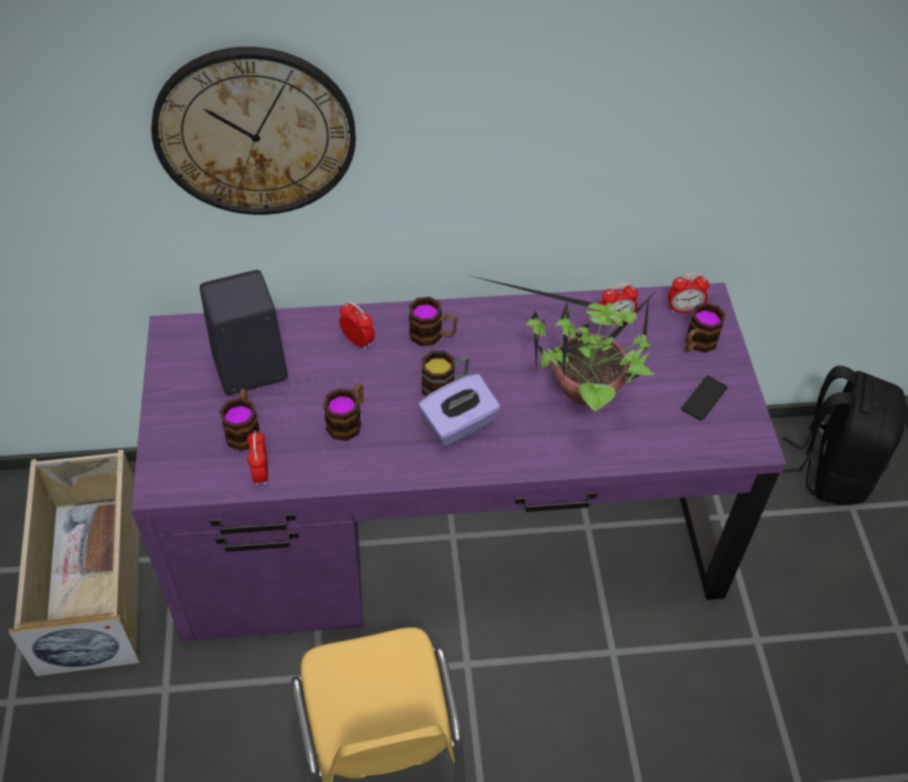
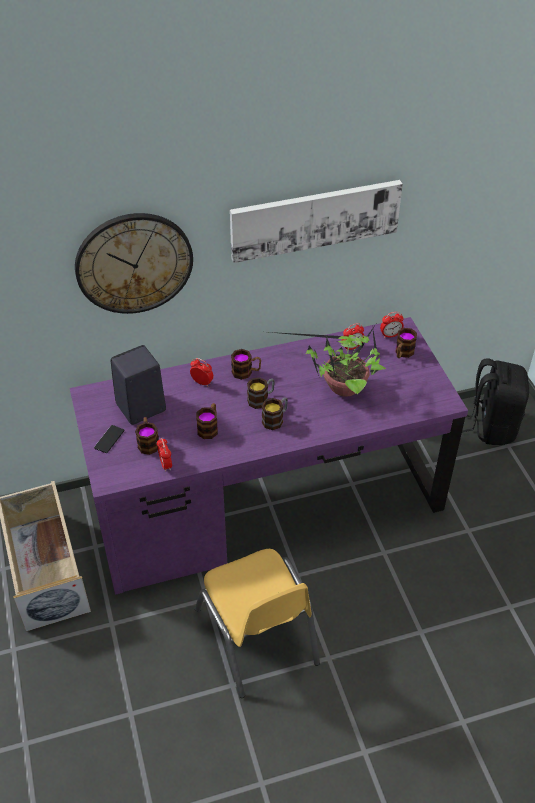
camera: 10 degrees left, 5 degrees down
(459, 425) = (275, 419): purple tissue box -> mug
(575, 99) = (315, 219): none -> picture
(704, 398) = (413, 382): phone -> phone (109, 439)

